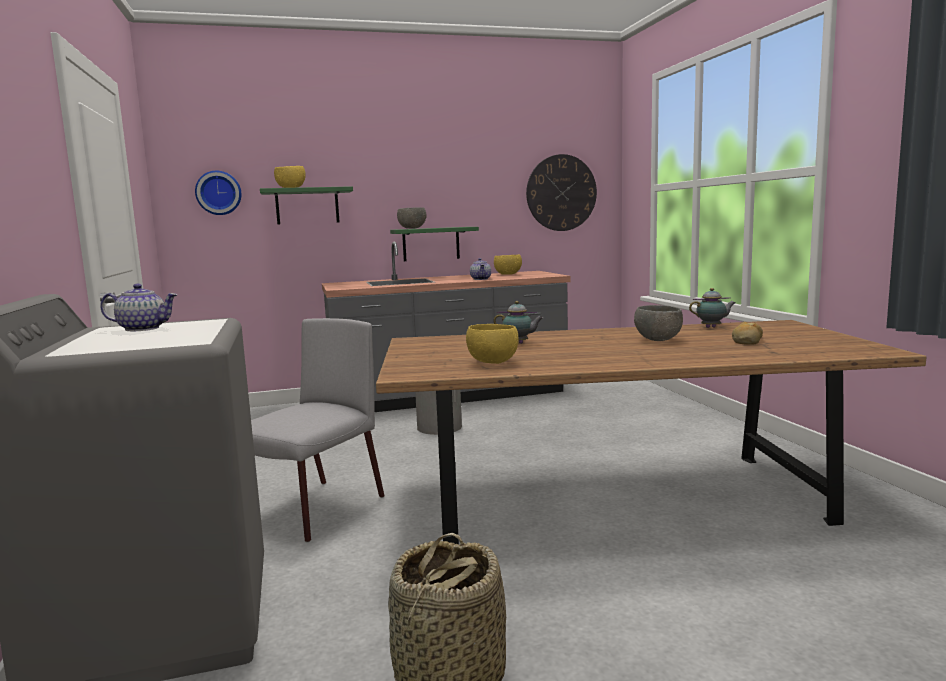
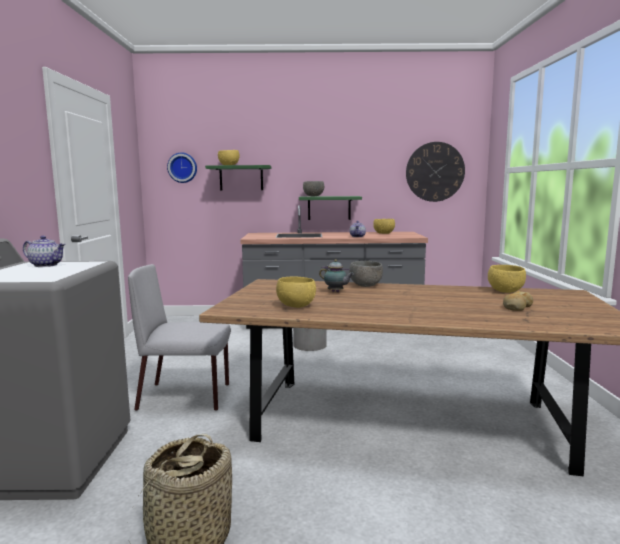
camera: 15 degrees right, 0 degrees up
(314, 510) = (186, 396): grey chair -> grey chair turned 135 degrees counterclockwise
(657, 340) = (444, 299): grey bowl -> grey bowl (365, 286)
(712, 327) = (505, 291): teapot -> yellow bowl

